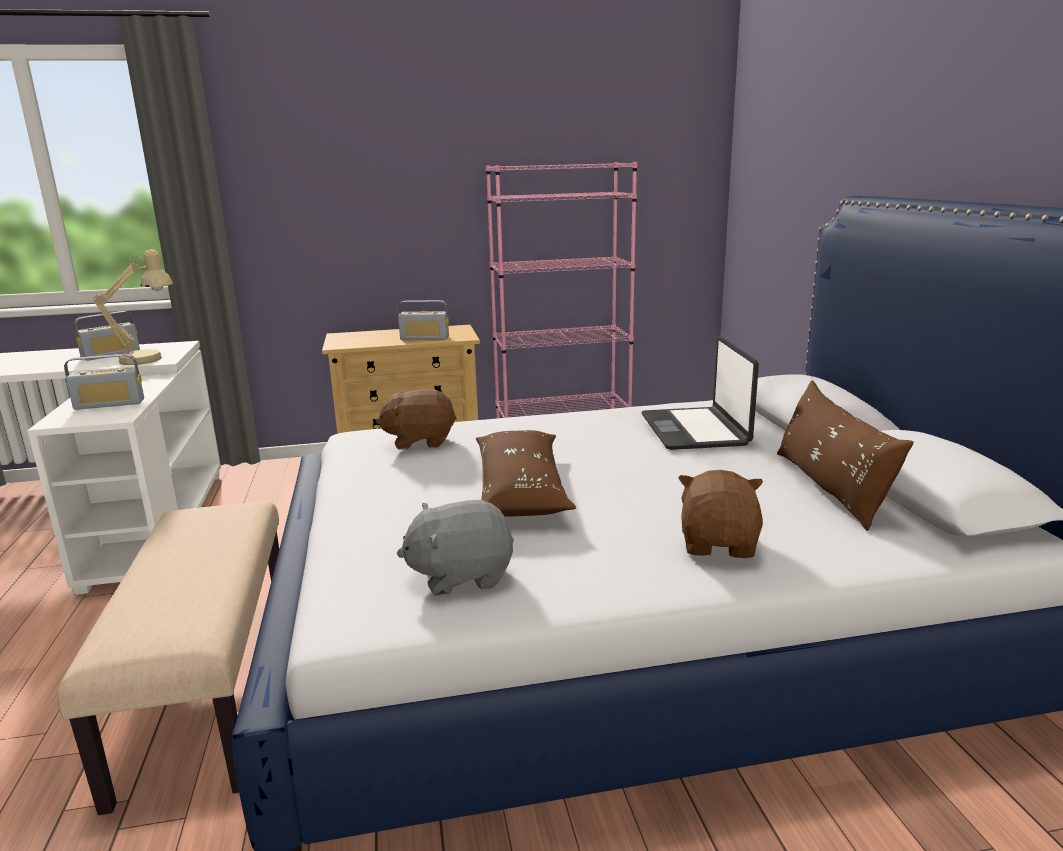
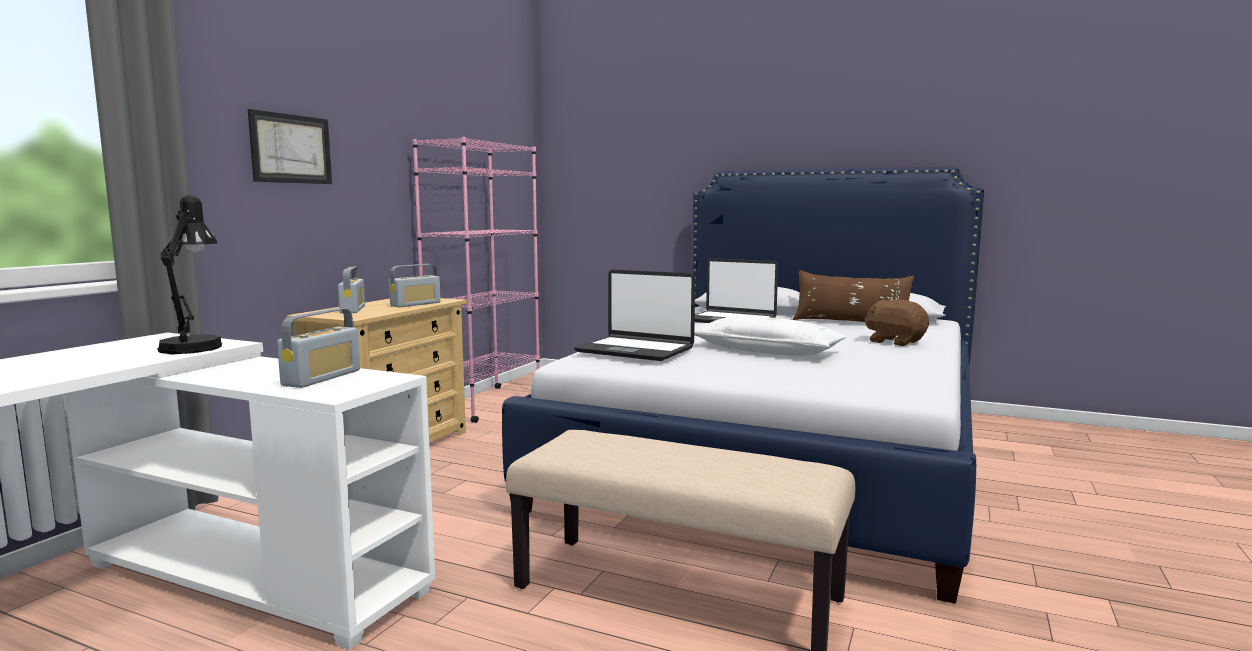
camera: 55 degrees left, 10 degrees down
(111, 355) = (103, 354): radio -> radio (352, 309)
(149, 358) = (194, 346): beige table lamp -> black table lamp
(337, 190) = (291, 149): none -> picture
(420, 441) = (635, 350): brown plush toy -> laptop
(461, 575) = (879, 373): grey plush toy -> none
(521, 490) = (767, 351): brown pillow -> white pillow

